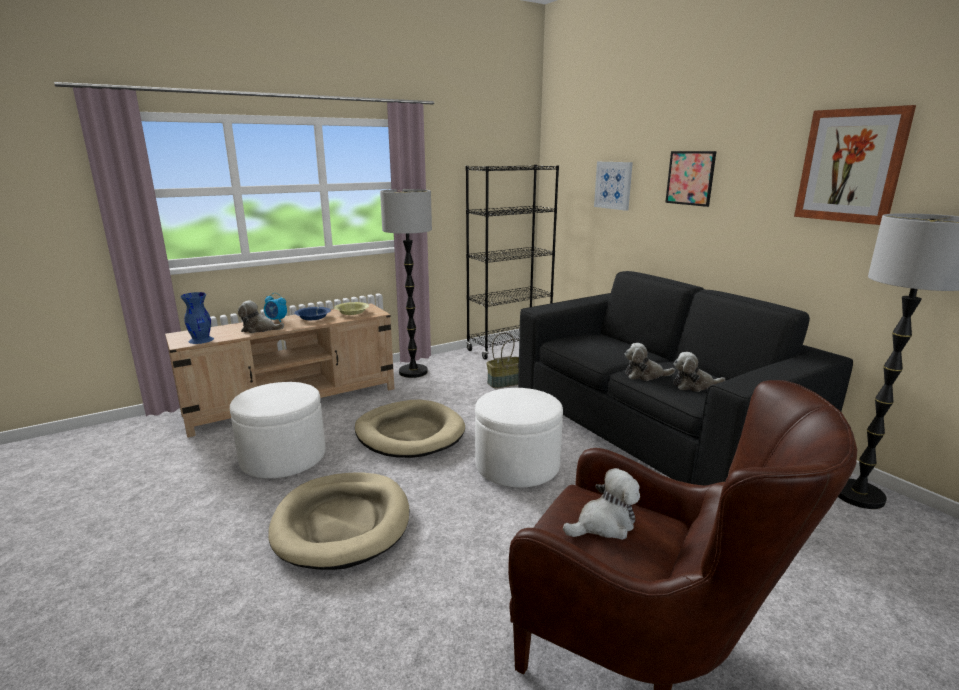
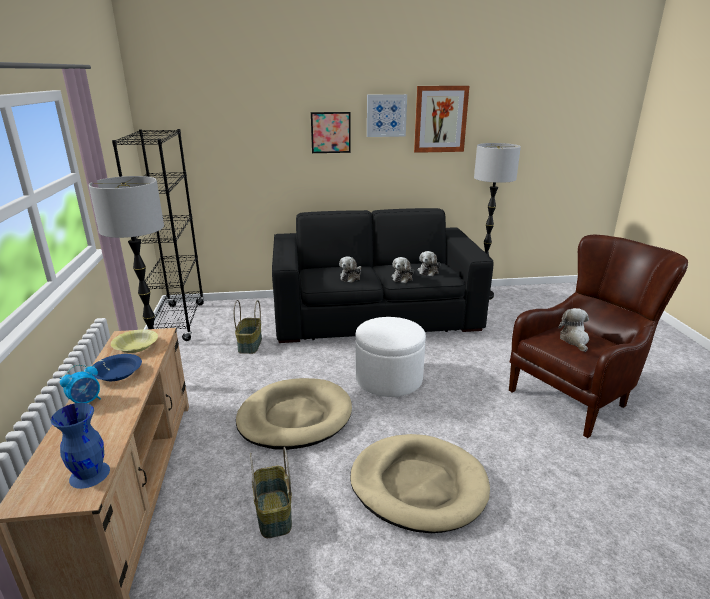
camera: 65 degrees left, 5 degrees up
(259, 329) = (109, 418): plush toy -> plush toy (351, 277)
(283, 458) = (272, 513): white ottoman -> basket
(613, 185) = (250, 143): picture -> picture (386, 115)

